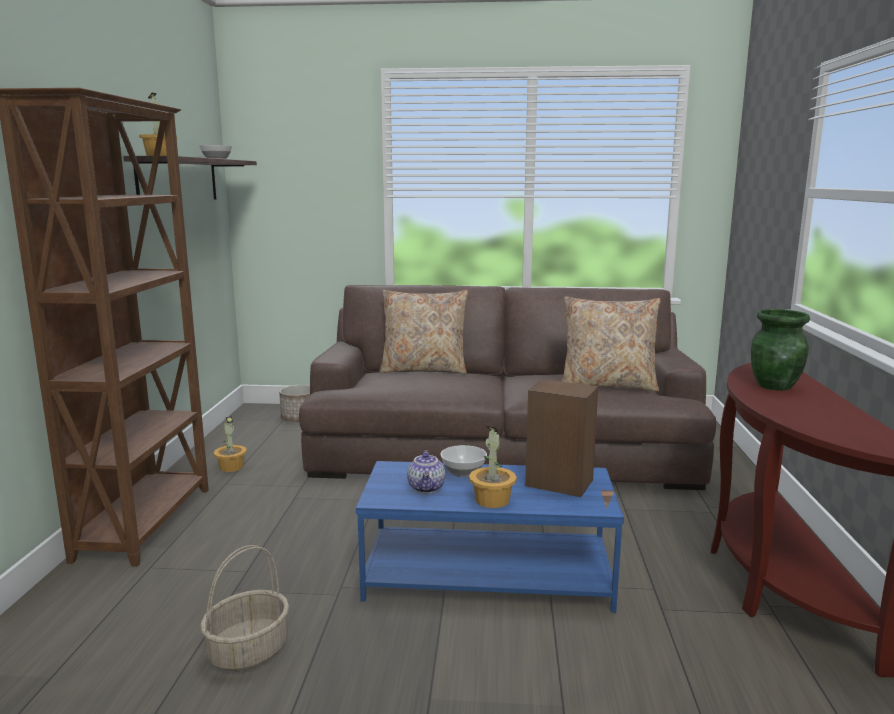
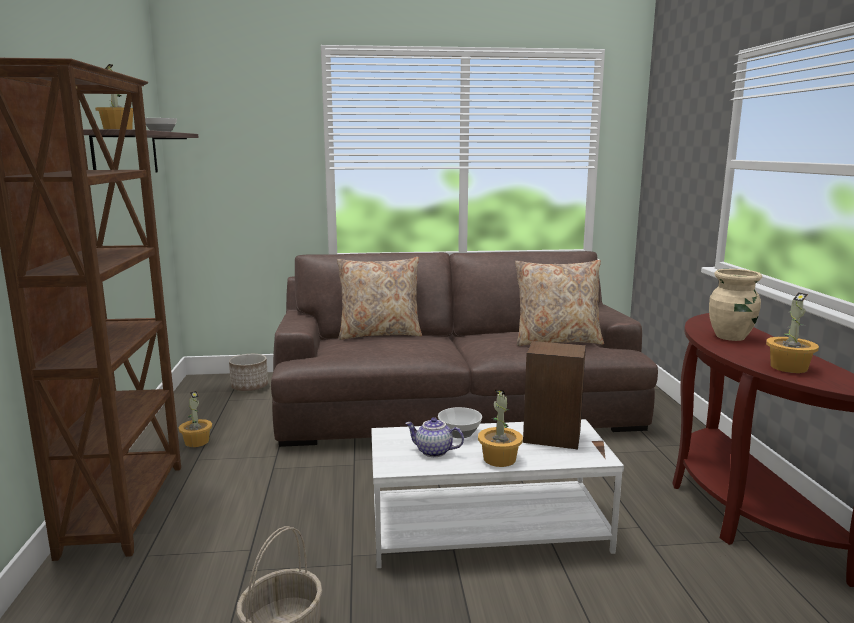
camera: 10 degrees left, 0 degrees up
(427, 488) = (433, 452): teapot -> teapot turned 120 degrees clockwise
(488, 574) = (488, 528): blue coffee table -> white coffee table
(775, 386) = (731, 337): green vase -> beige vase
(819, 421) = (789, 367): none -> potted plant

